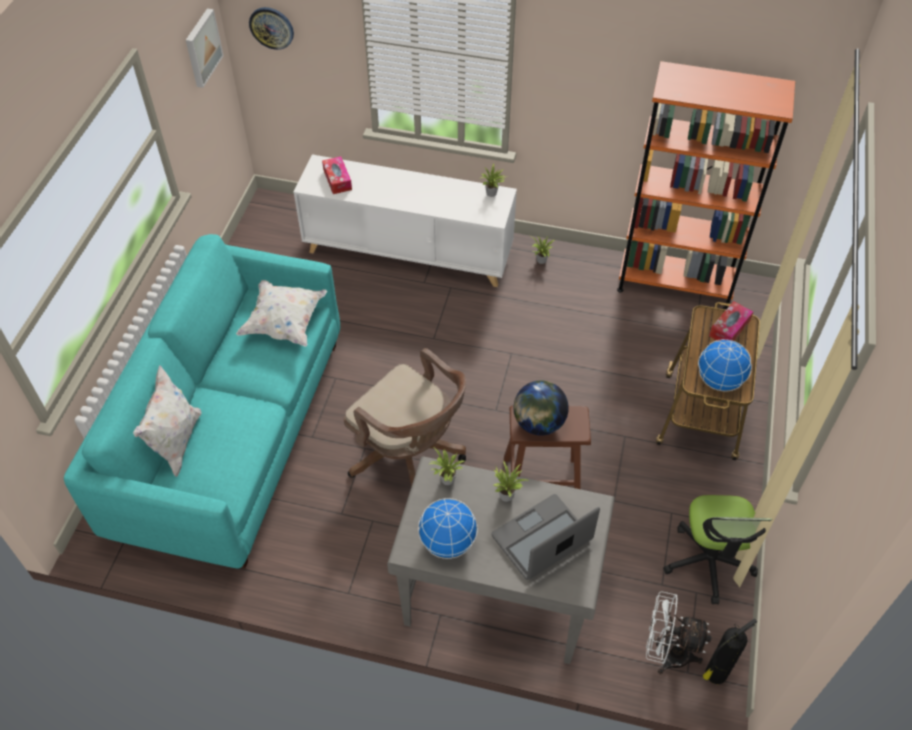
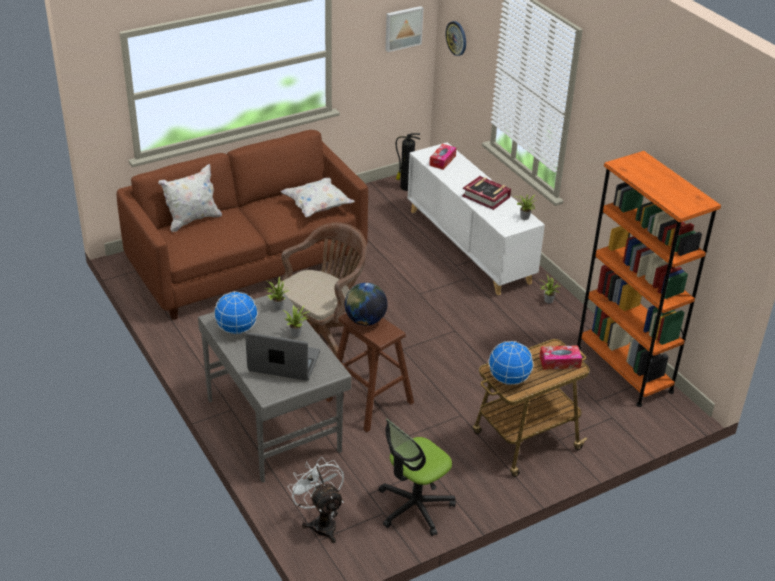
camera: 45 degrees right, 15 degrees down
(230, 434) = (248, 263): turquoise sofa -> brown sofa
(410, 457) = (322, 335): brown office chair -> brown office chair turned 135 degrees counterclockwise
(430, 193) = (486, 196): none -> book
(714, 674) = (332, 554): fire extinguisher -> fire extinguisher (405, 187)

